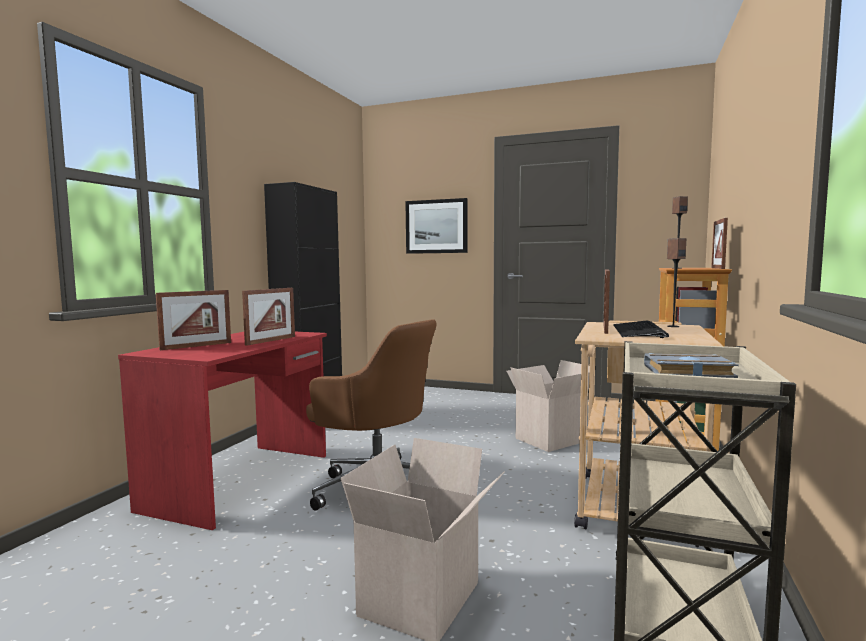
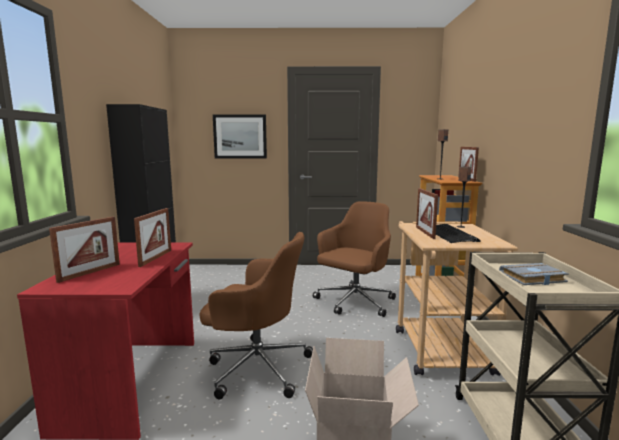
camera: 20 degrees left, 5 degrees up
(550, 439) = (354, 302): cardboard box -> brown office chair

